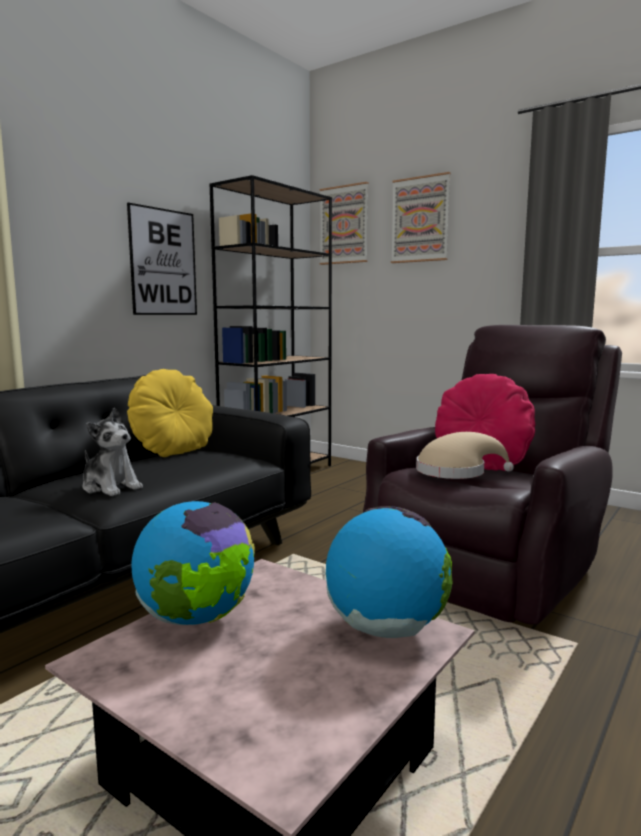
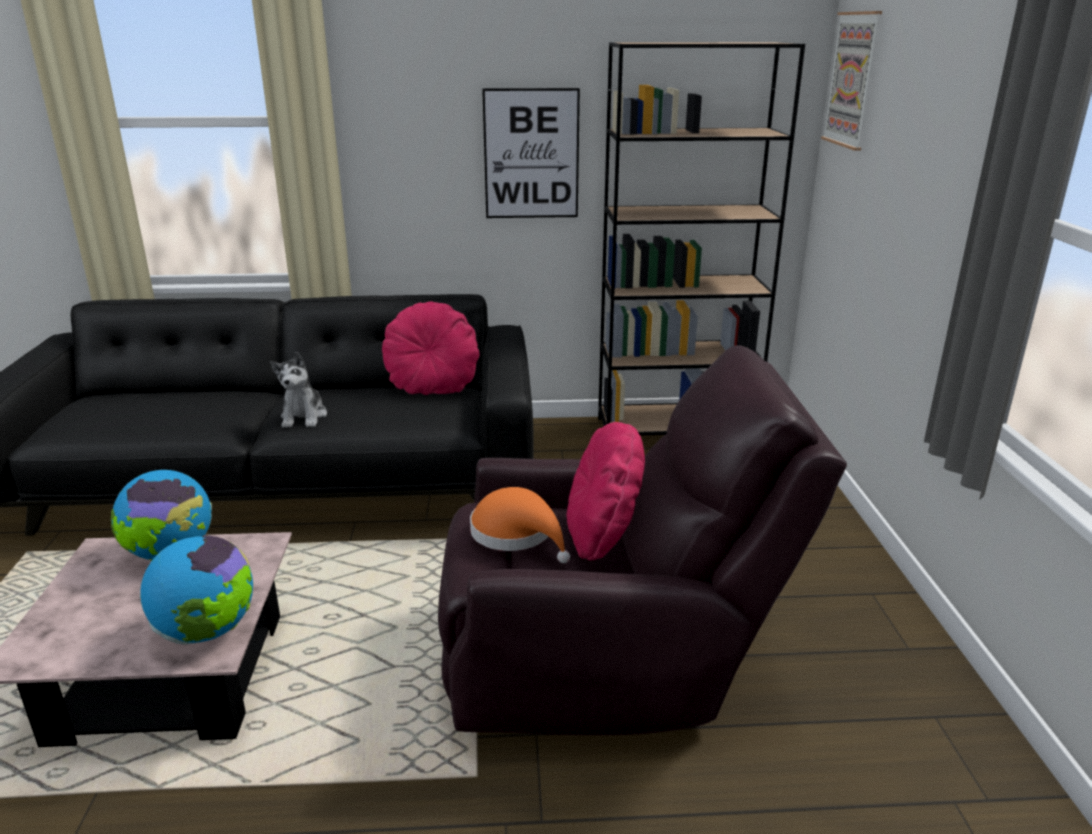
camera: 50 degrees right, 15 degrees up
(173, 453) = (433, 390): yellow pillow -> pink pillow
(420, 219) = (915, 96): picture -> none
(456, 472) = (517, 534): beige hat -> orange hat

